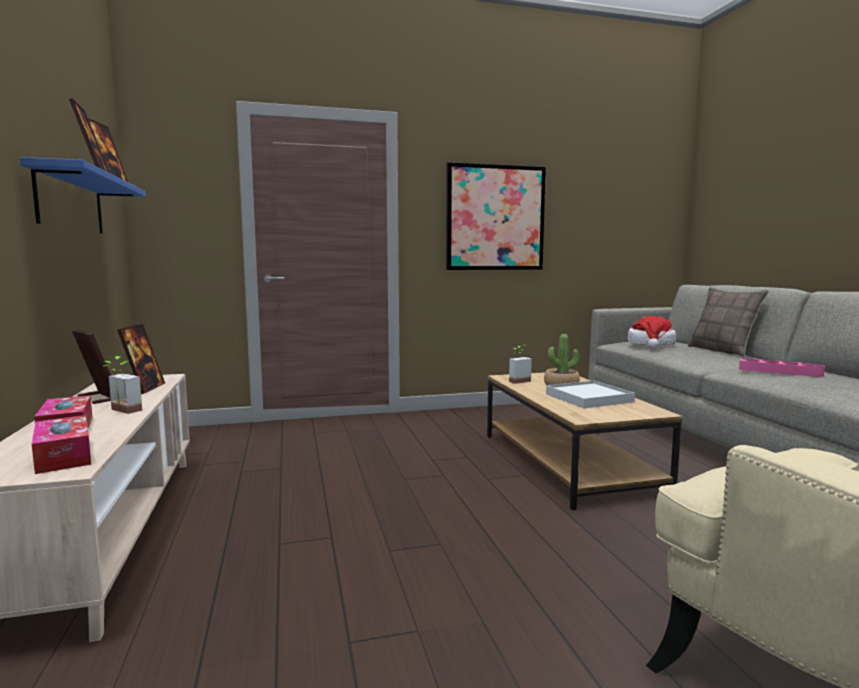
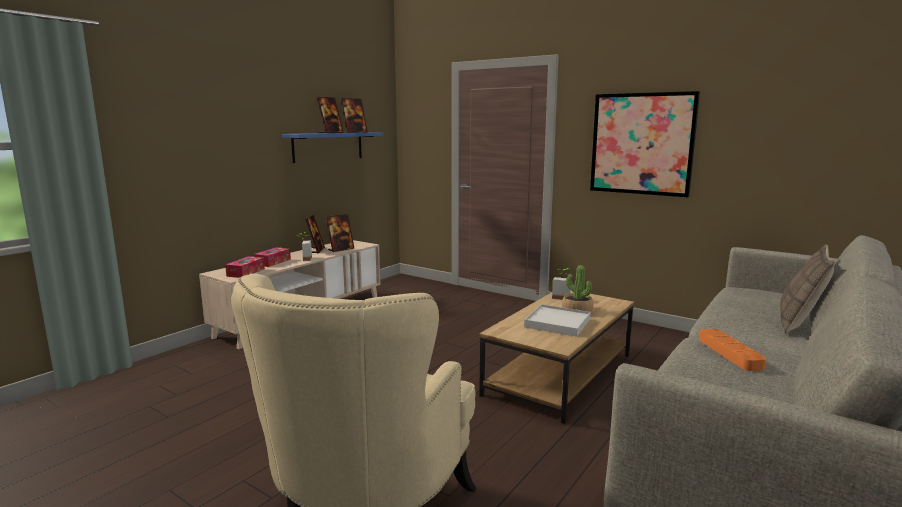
camera: 50 degrees right, 5 degrees up
(651, 345) = (745, 297): hat -> none
(779, 371) = (729, 353): pink tray -> orange tray

